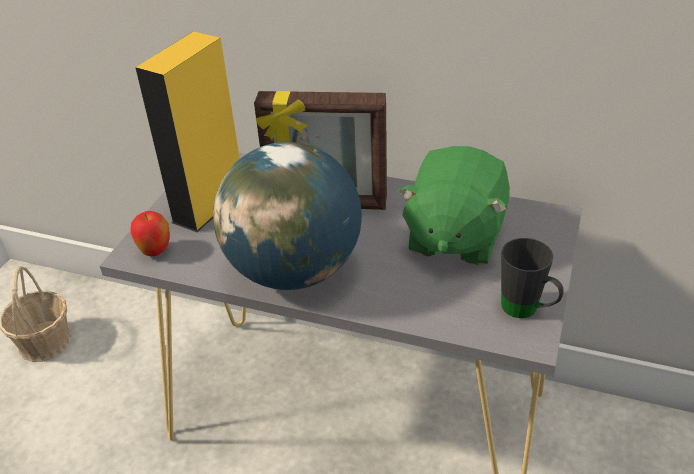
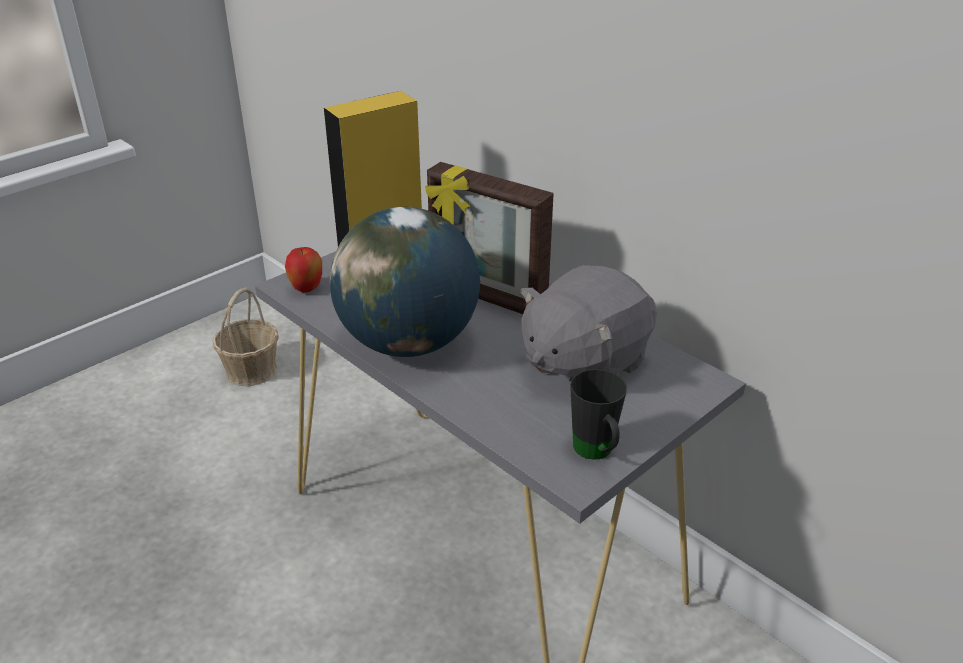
camera: 25 degrees right, 5 degrees down
(453, 236) = (583, 364): green plush toy -> grey plush toy

